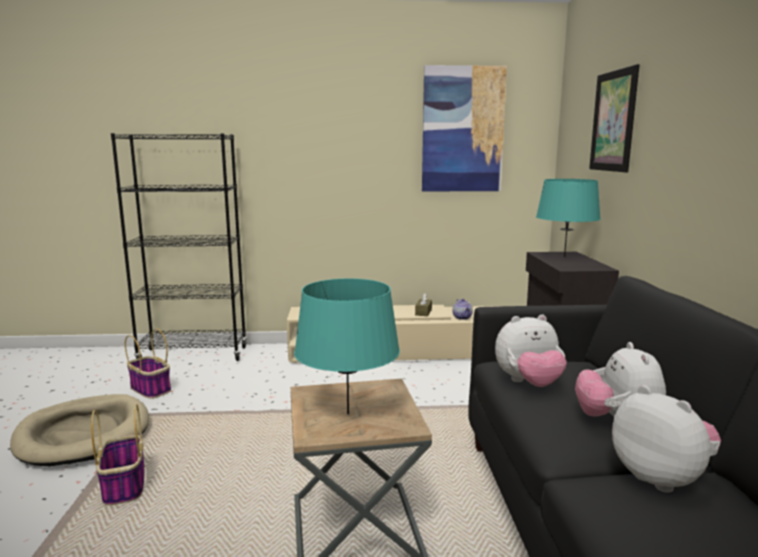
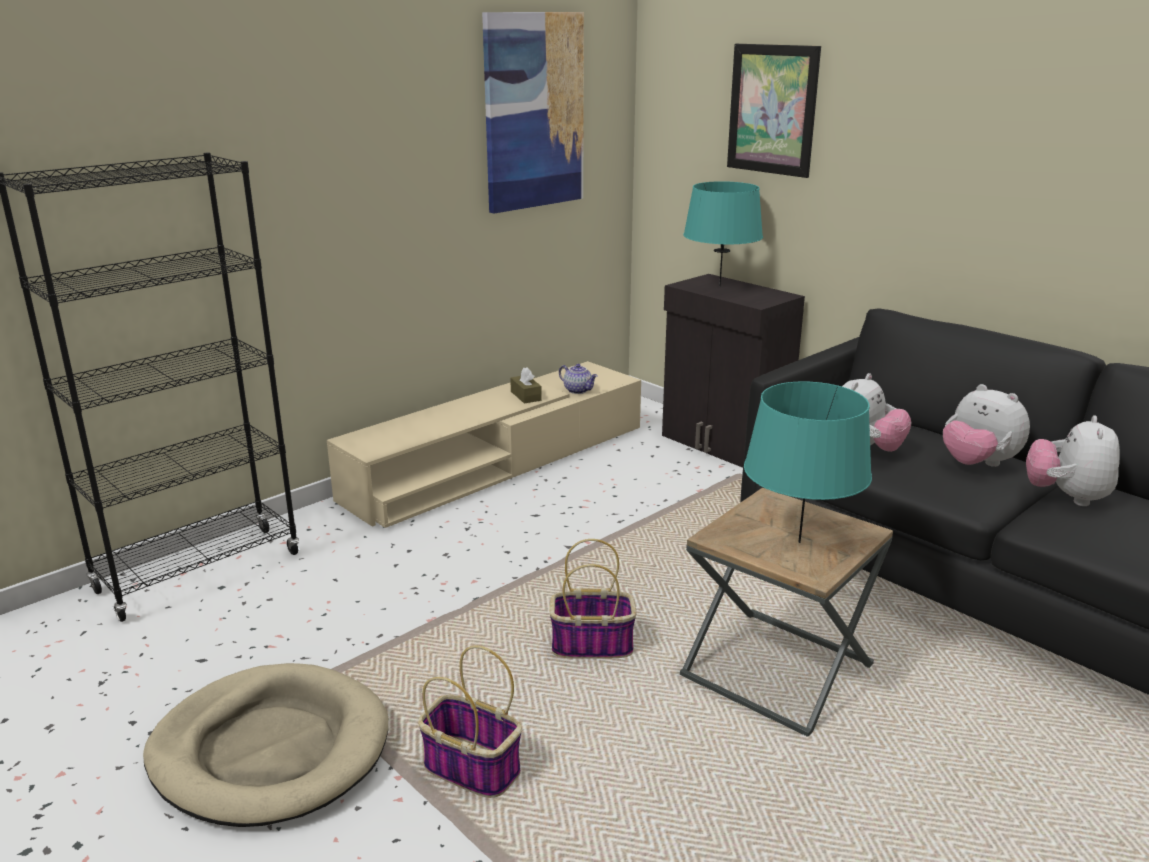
camera: 40 degrees left, 10 degrees up
(151, 389) = (240, 648): basket -> basket (593, 645)
(661, 478) = (1066, 497): plush toy -> plush toy turned 90 degrees counterclockwise

